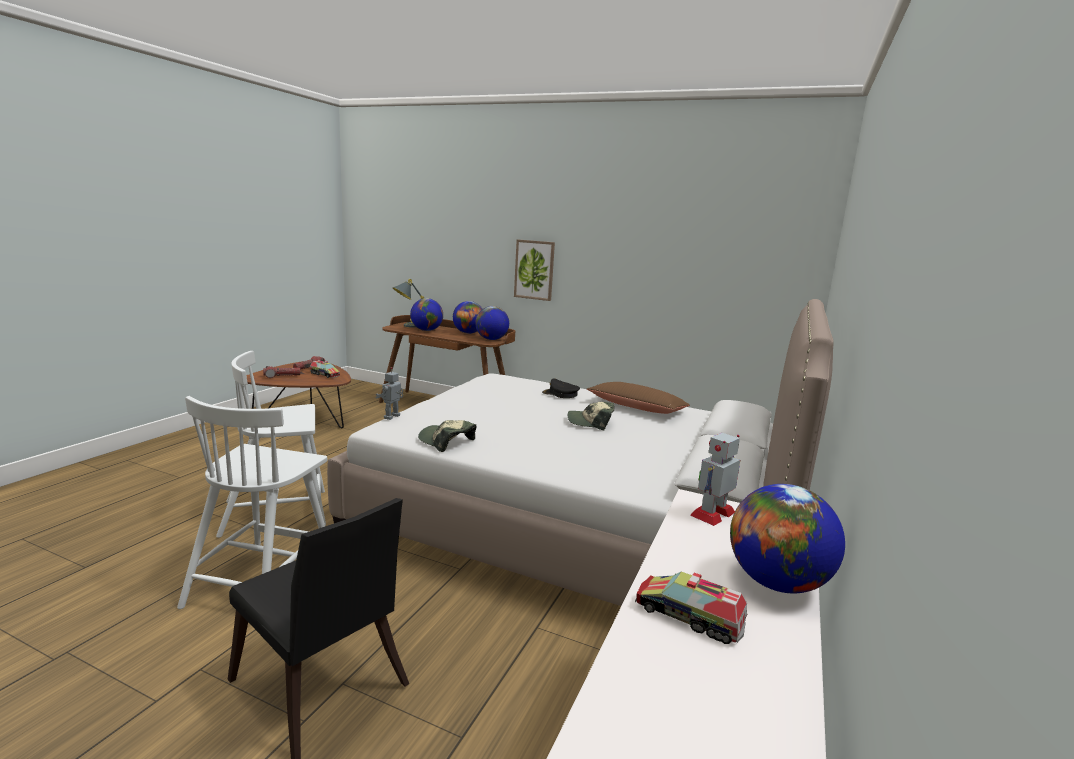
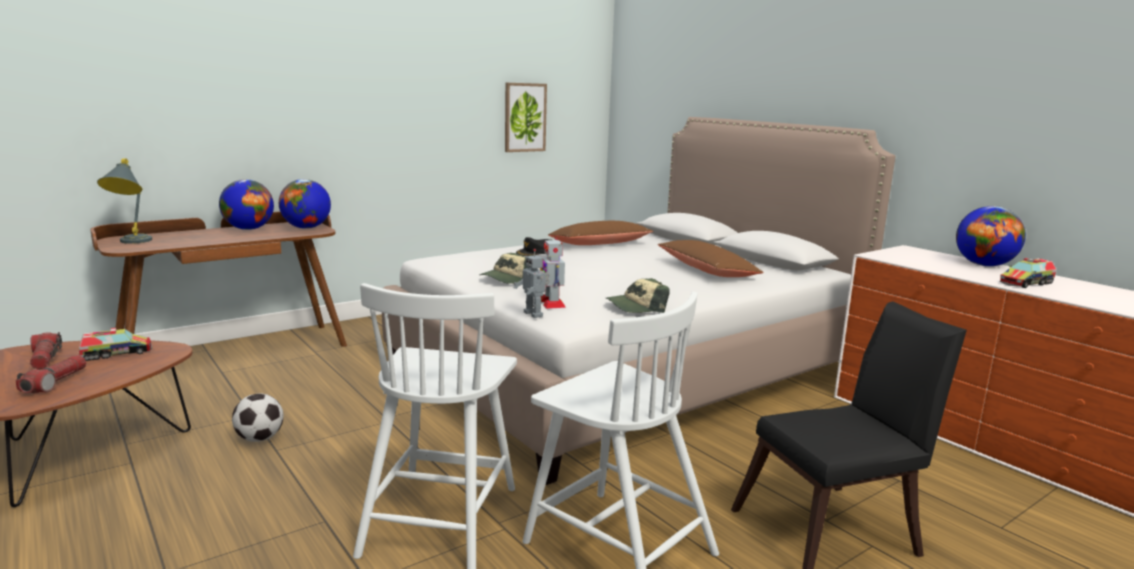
camera: 60 degrees left, 0 degrees up
(345, 444) = (260, 439): none -> football
(426, 330) = (187, 239): globe -> none
(534, 270) = (326, 122): picture -> picture (524, 117)
(590, 422) = (628, 261): cap -> cap (506, 279)
(615, 454) = (707, 270): none -> brown pillow
(712, 513) = (895, 256): toy robot -> toy robot (551, 303)

